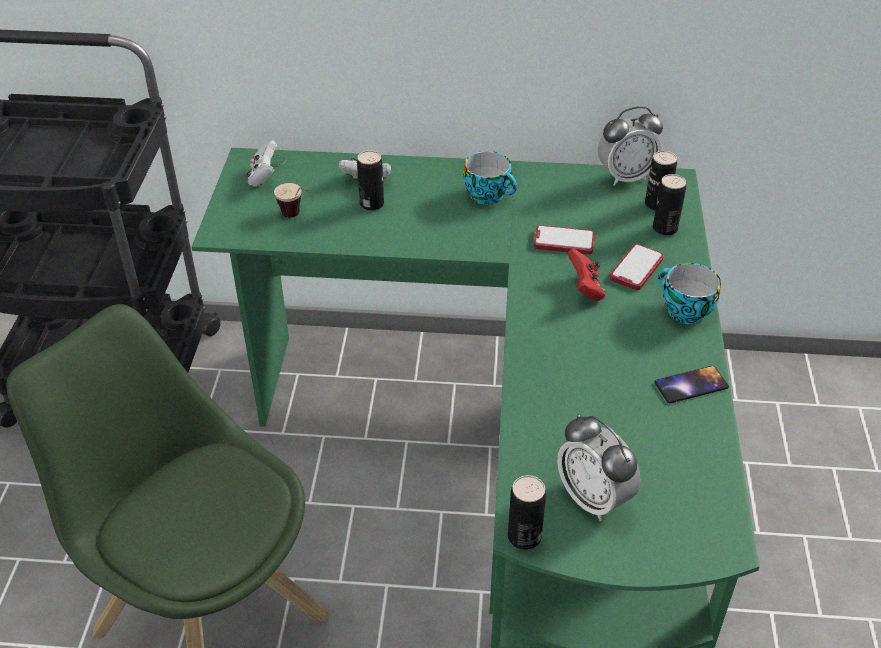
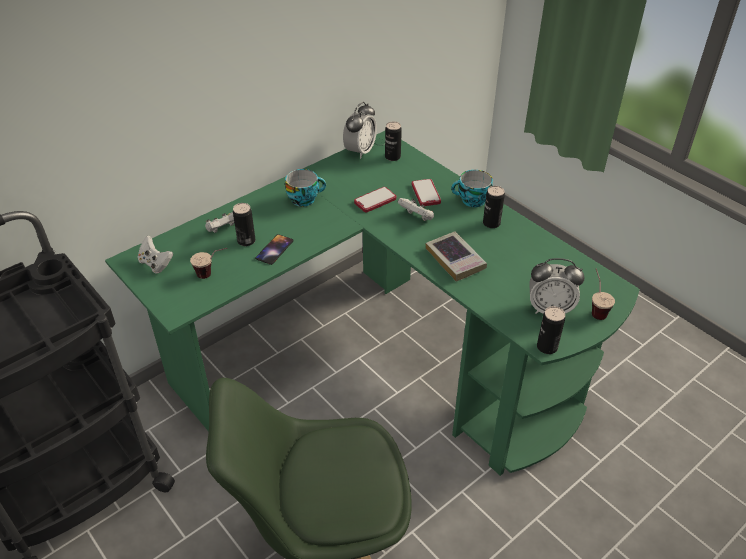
camera: 45 degrees left, 0 degrees up
(561, 364) = (455, 259): none -> book
(585, 289) = (417, 217): red game controller -> white game controller
(656, 542) = (595, 308): none -> cup
(665, 228) = (412, 166): can -> can (491, 223)
(691, 385) = (519, 232): phone -> phone (274, 249)

